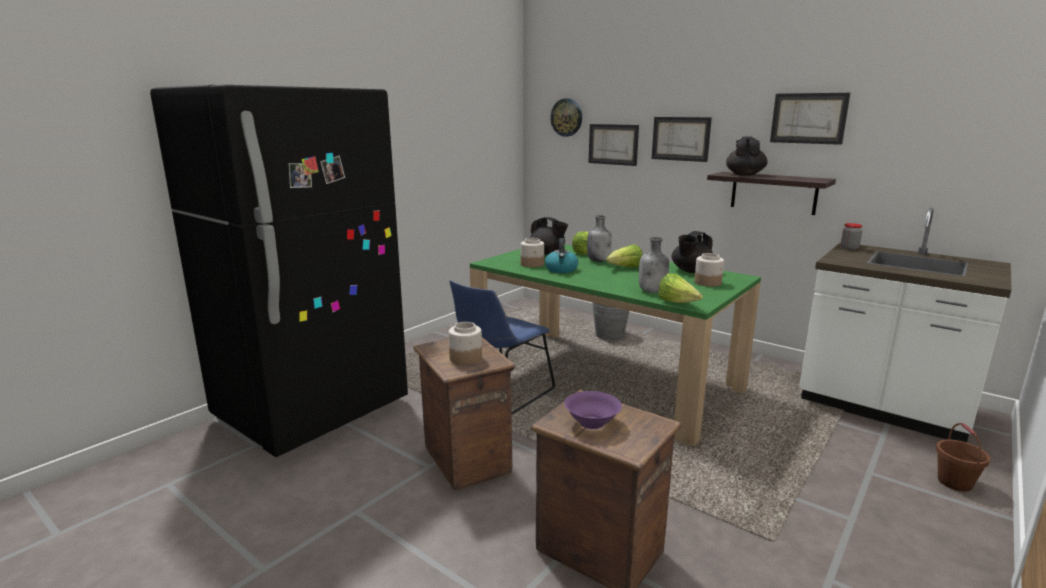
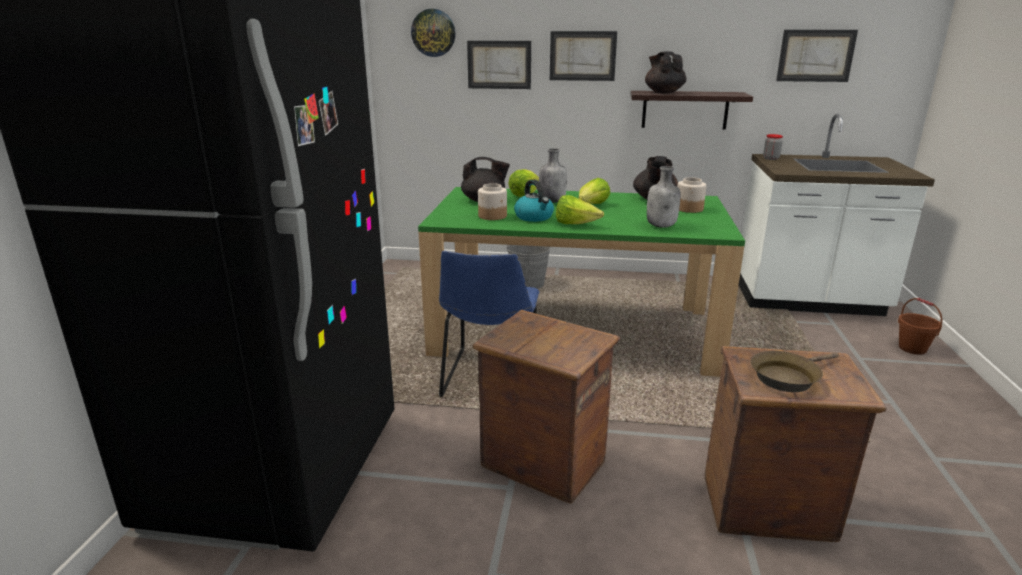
camera: 30 degrees left, 5 degrees up
(465, 358) = (560, 343): jar -> none
(591, 422) = (787, 377): purple bowl -> brown frying pan
(677, 303) = (704, 234): lettuce -> lettuce (575, 224)
(808, 118) = (718, 31): picture -> picture (815, 55)

